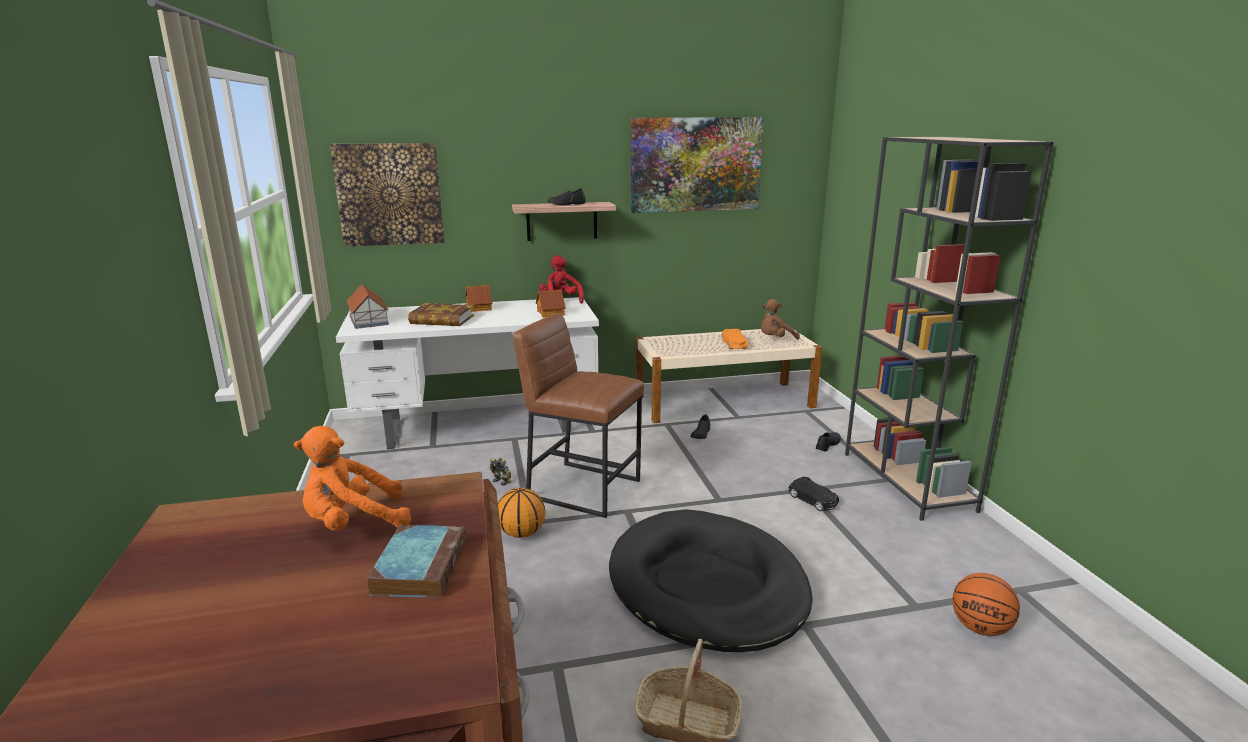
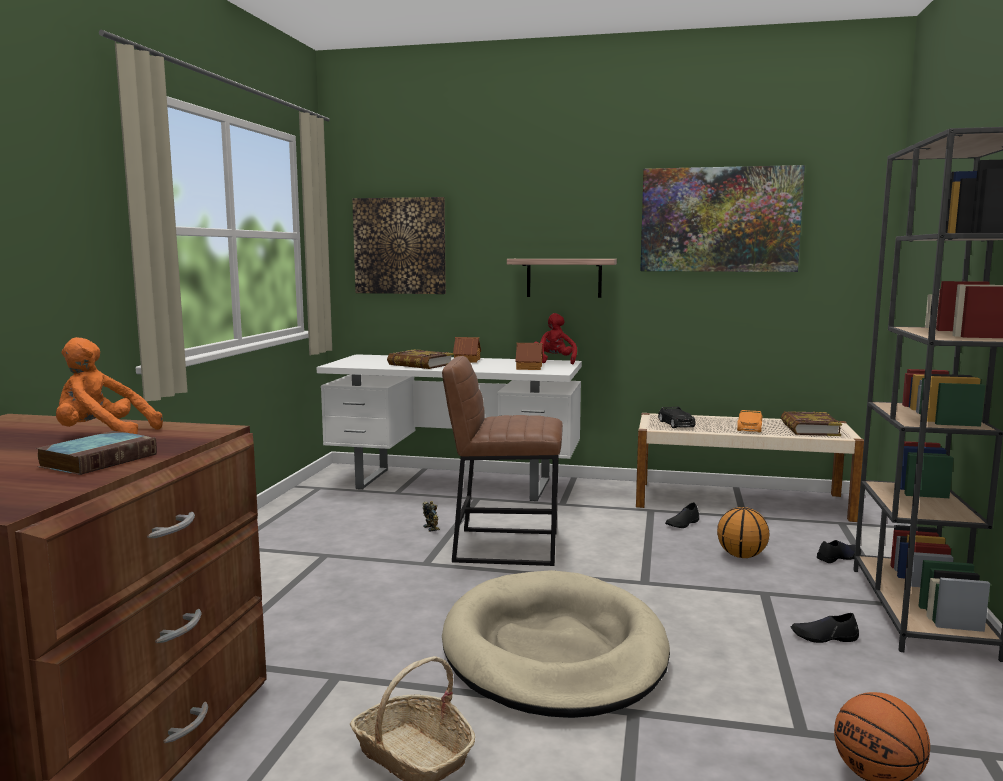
camera: 25 degrees right, 10 degrees down
(368, 320) = (358, 360): toy house -> none
(522, 533) = (410, 570): basketball -> basketball (742, 556)
(567, 204) = (565, 258): black shoe -> black shoe (824, 637)
(582, 488) = (504, 547): brown chair -> brown chair turned 45 degrees counterclockwise
(707, 585) = (554, 651): black dog bed -> beige dog bed
(775, 339) = (809, 429): brown plush toy -> book
(813, 500) = (764, 604): black toy car -> black toy car (676, 424)

